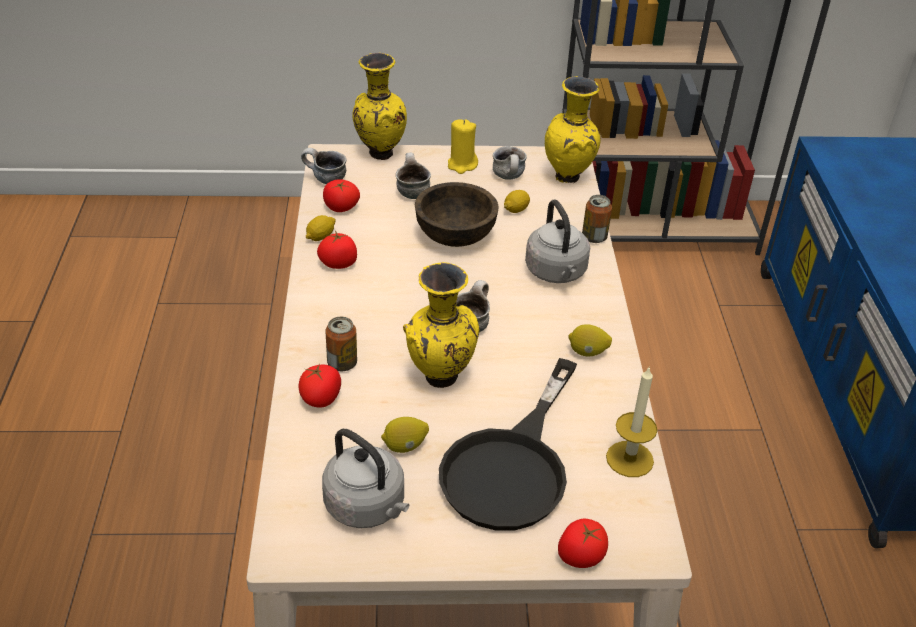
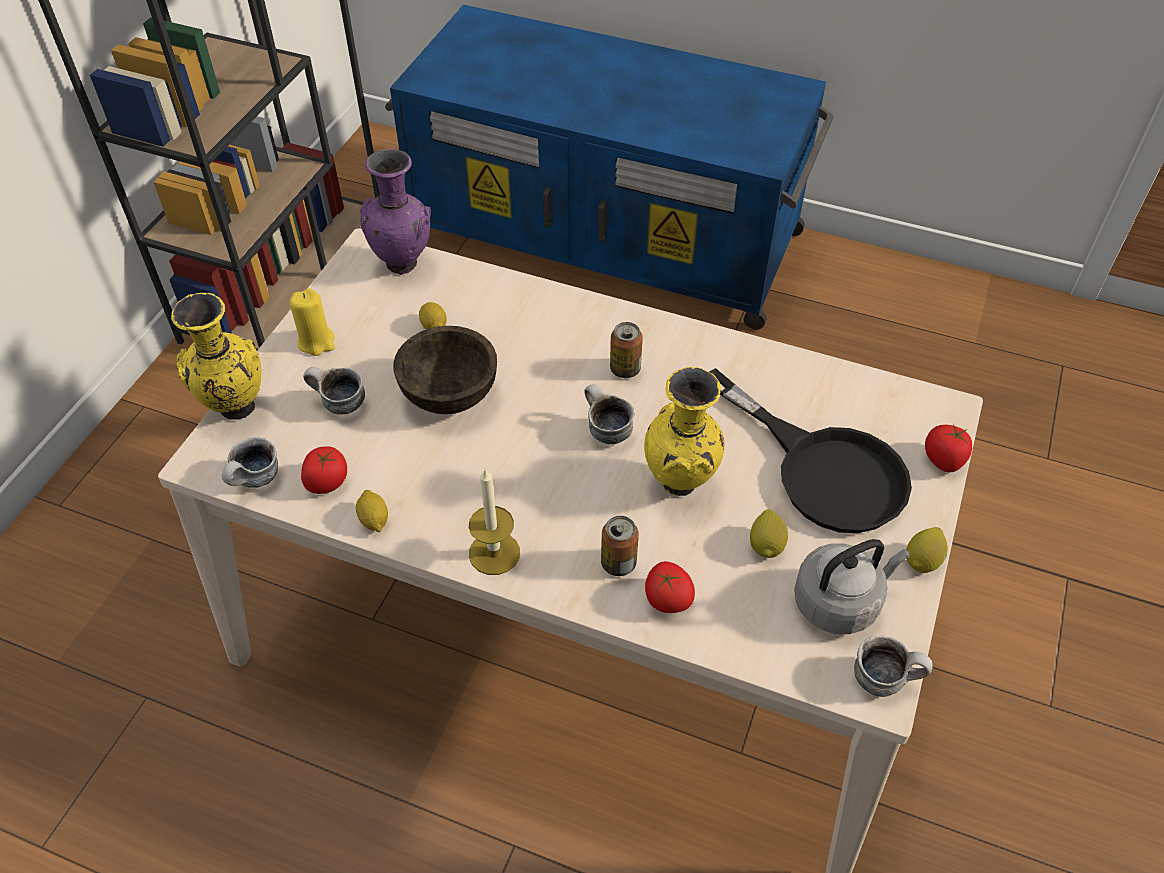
camera: 65 degrees left, 10 degrees up
(338, 263) = (437, 516): tomato -> none
(510, 178) = (371, 310): mug -> mug (885, 678)
(556, 273) = (560, 334): grey kettle -> none
(569, 178) = (404, 264): yellow vase -> purple vase
(587, 352) = (690, 357): lemon -> lemon (923, 561)
(594, 237) = (519, 284): can -> can (625, 369)
(629, 459) = (841, 382): candle -> candle (494, 553)

